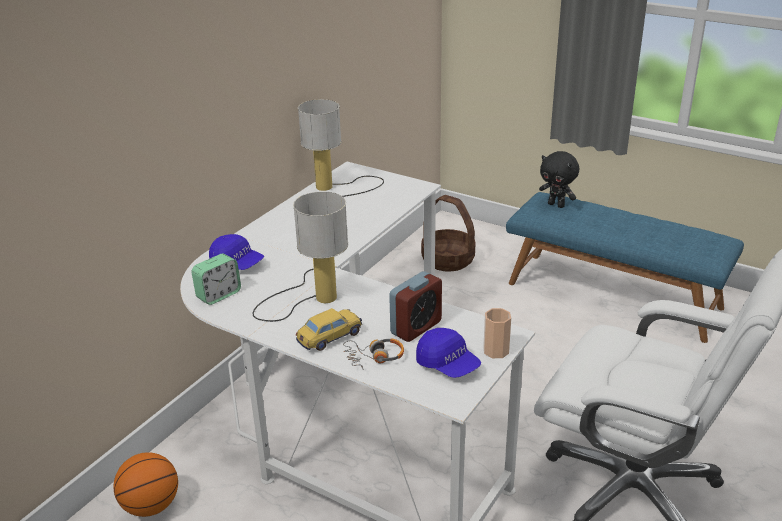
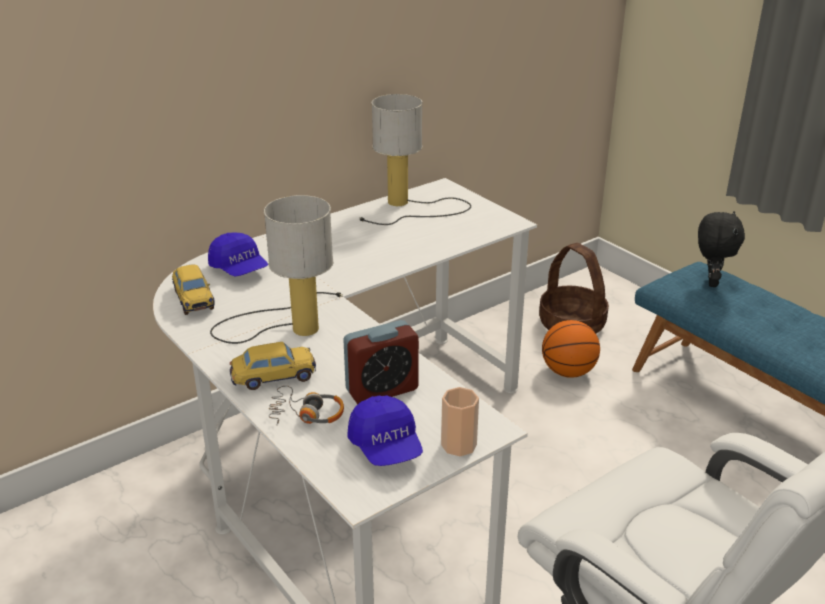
camera: 20 degrees right, 0 degrees up
(151, 506) = (91, 521): basketball -> basketball (568, 372)
(218, 295) = (193, 299): alarm clock -> toy car
(556, 205) = (710, 281): black plush toy -> black plush toy turned 135 degrees counterclockwise

